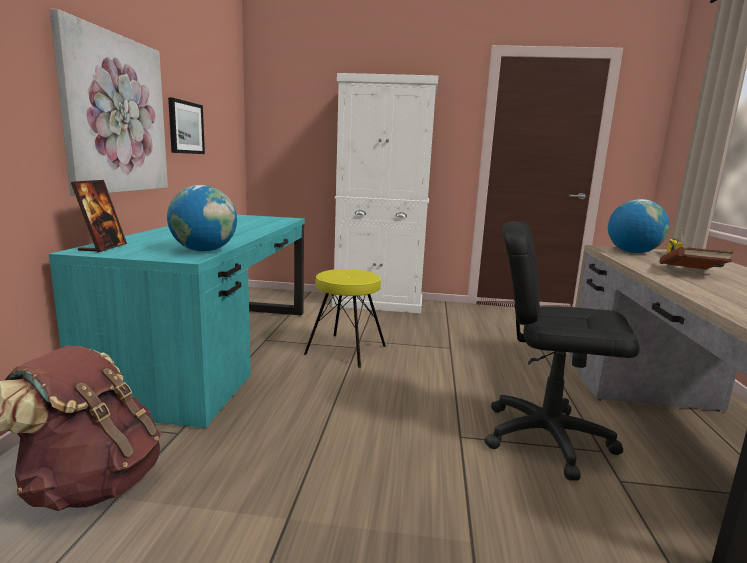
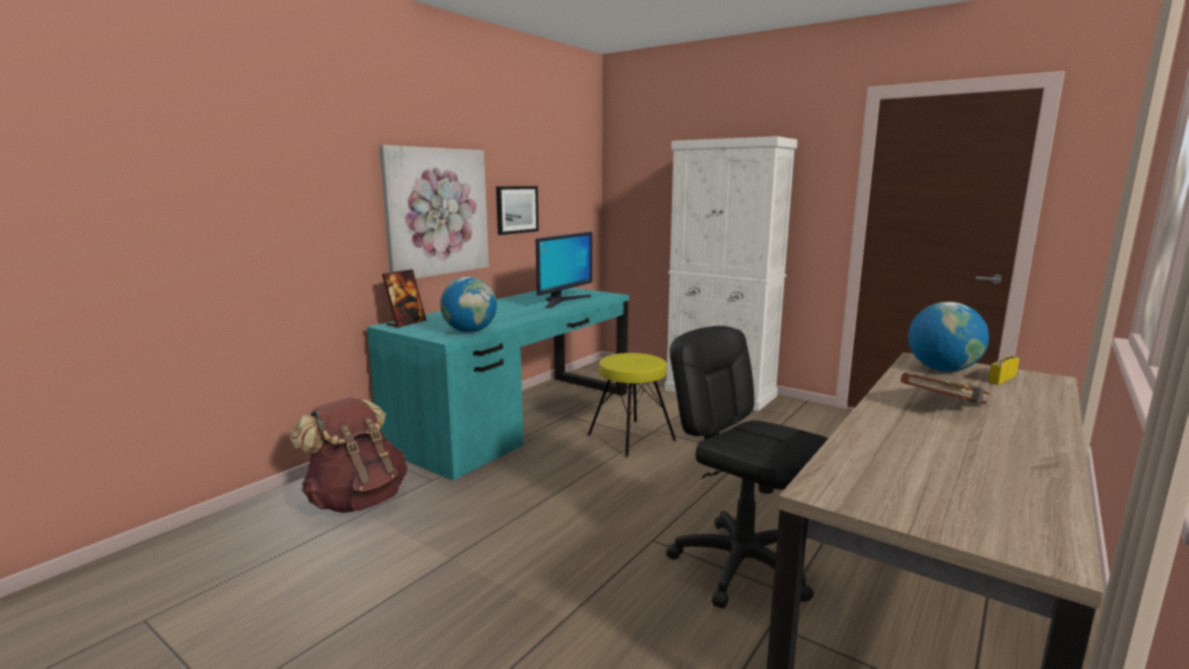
camera: 30 degrees right, 0 degrees up
(252, 224) = (562, 301): none -> monitor

